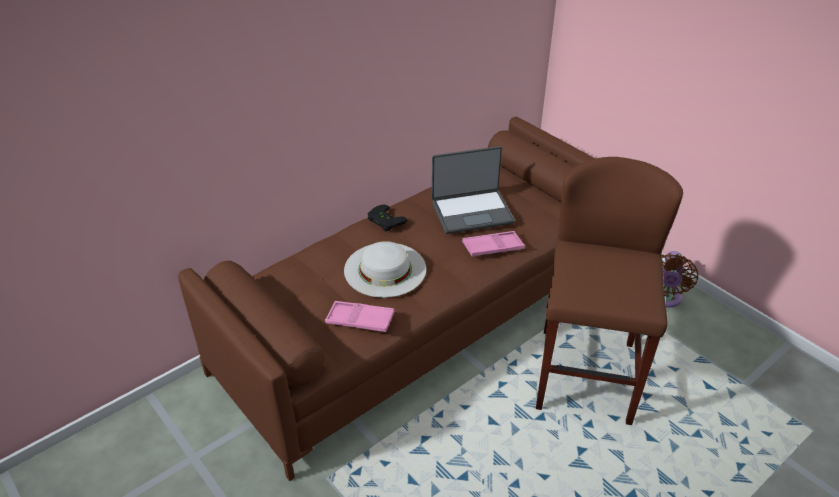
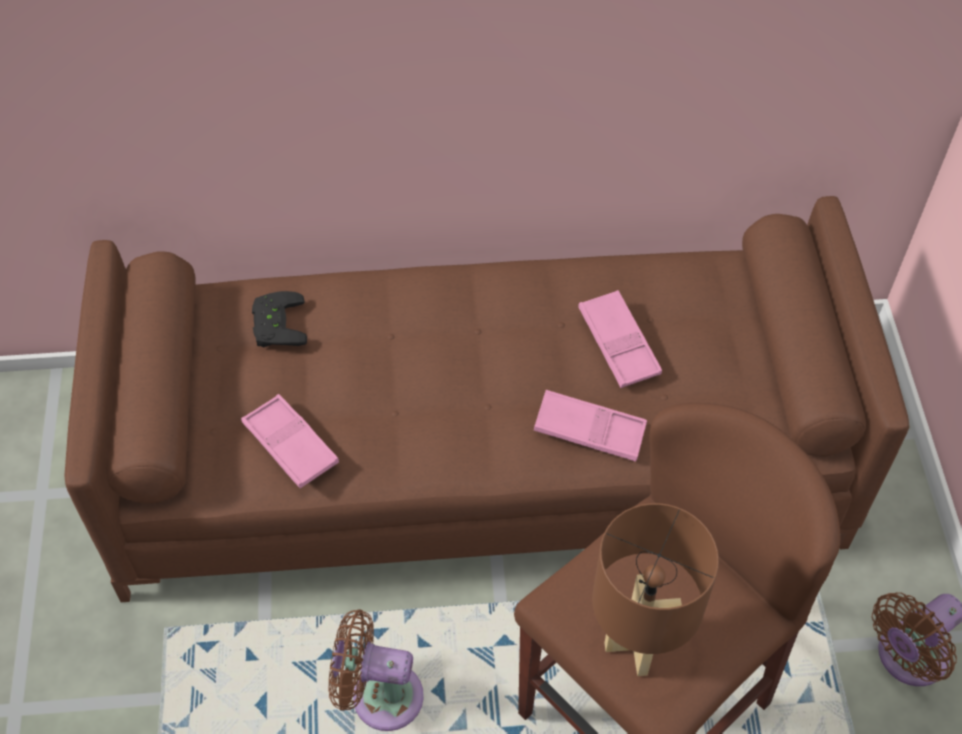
camera: 35 degrees right, 15 degrees up
(384, 221) = (468, 288): black game controller -> black game controller (275, 324)
(385, 269) = (396, 378): white hat -> none
(465, 441) = (379, 695): none -> brown fan
(472, 212) = (618, 343): laptop -> pink tray
(615, 290) = (638, 644): none -> brown table lamp

